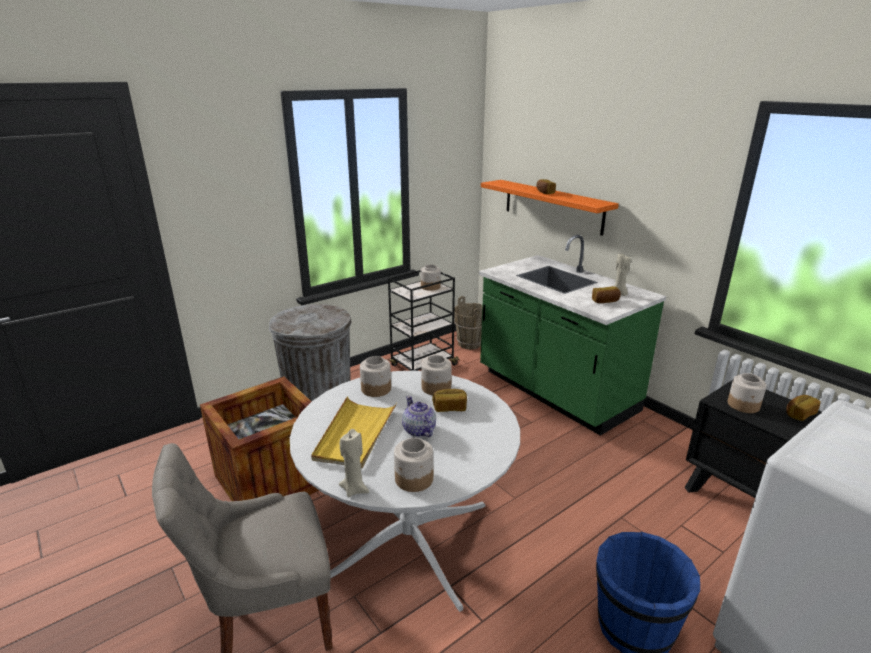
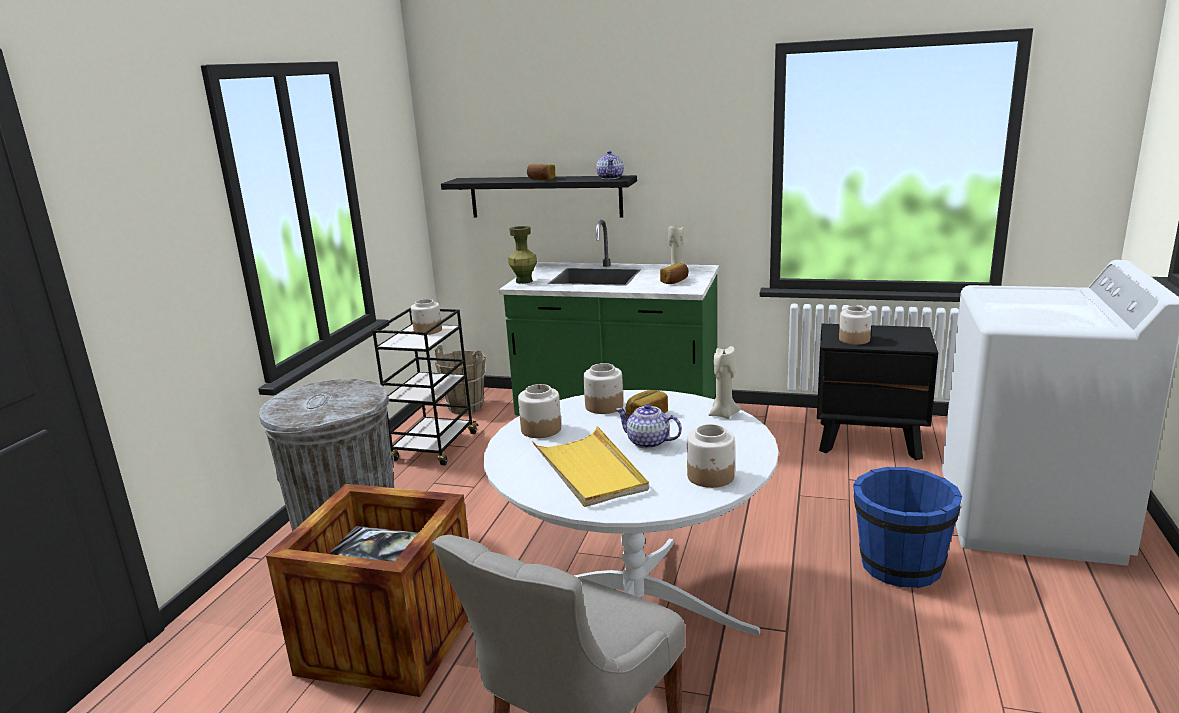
camera: 35 degrees left, 5 degrees down
(354, 489) = (669, 507): beige candle -> beige candle (723, 414)
(503, 269) = (524, 281): none -> green vase
(552, 206) = (545, 197): orange shelf -> black shelf
(592, 202) = (610, 178): none -> teapot
(799, 414) = (897, 332): bread -> none

